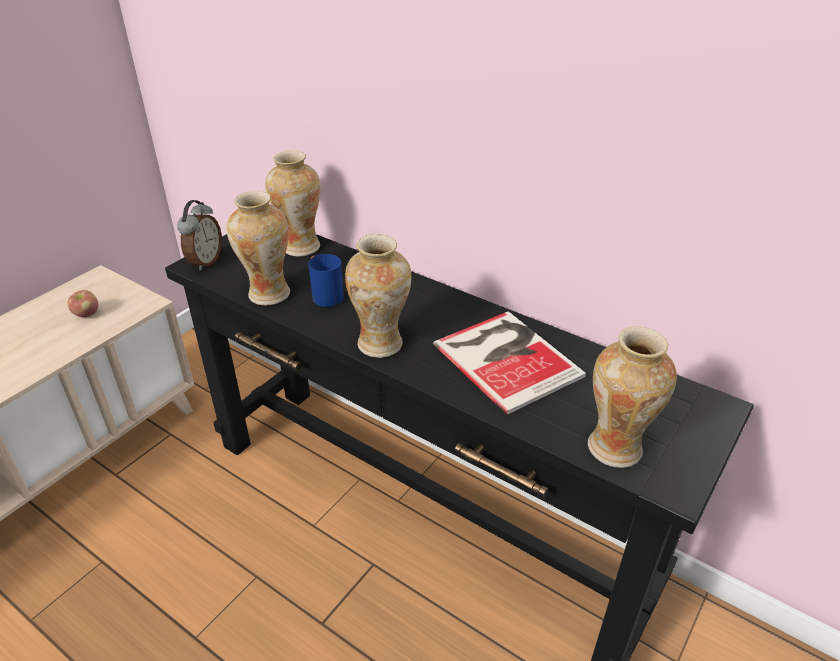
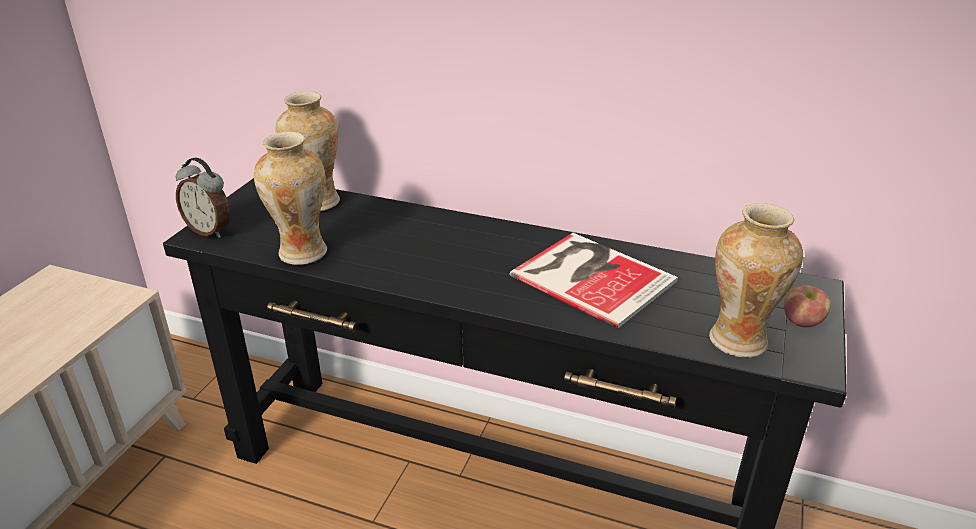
camera: 15 degrees left, 5 degrees down
(87, 314) = (52, 320): apple -> apple (802, 322)
(205, 261) = (210, 230): alarm clock -> alarm clock turned 120 degrees clockwise
(324, 295) = (367, 245): blue mug -> none
(381, 344) = (453, 284): vase -> none

